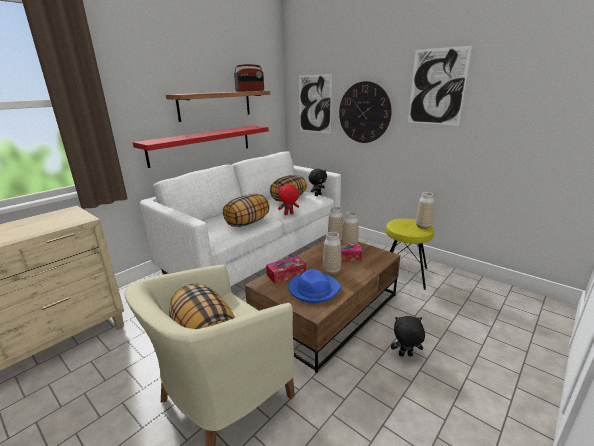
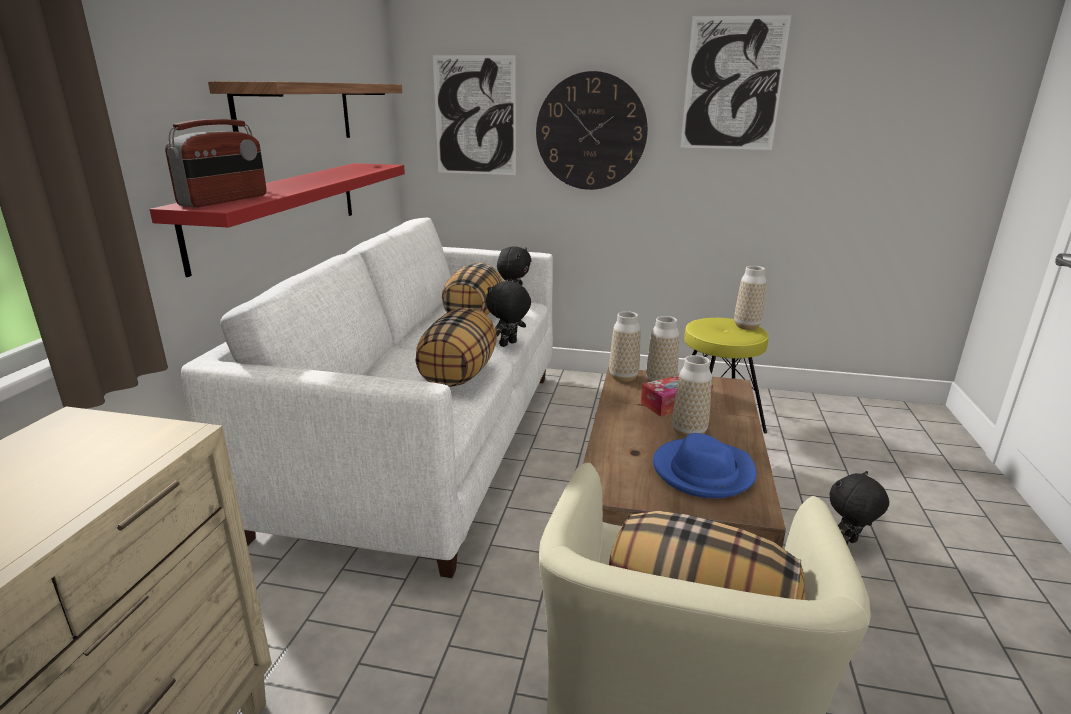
camera: 30 degrees left, 0 degrees up
(250, 91) = (365, 83): radio -> radio (225, 200)
(286, 274) = (623, 459): tissue box -> none
(288, 214) = (508, 344): red plush toy -> black plush toy

